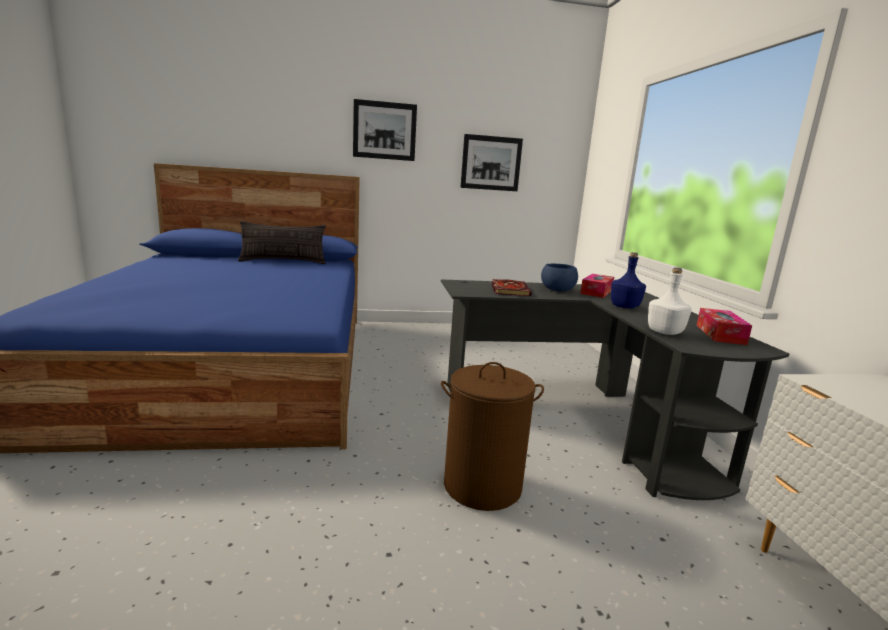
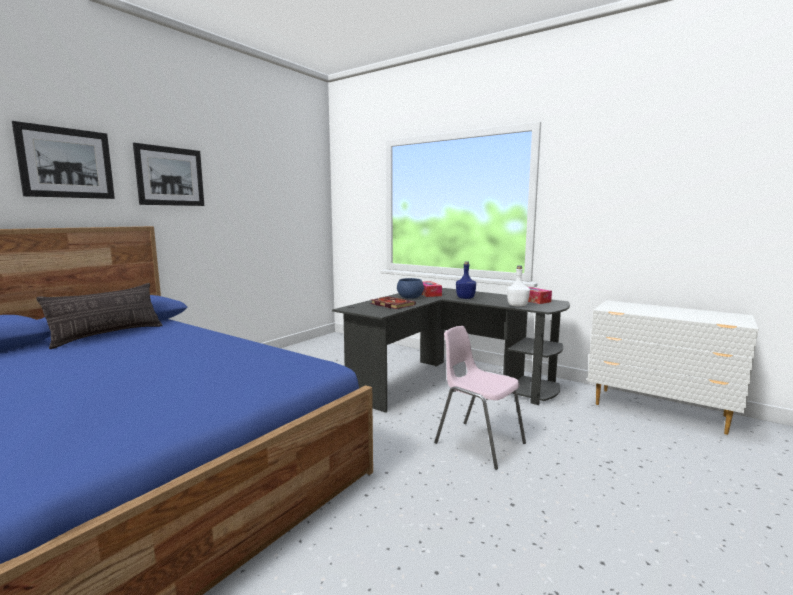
camera: 45 degrees left, 5 degrees down
(483, 486) = (478, 443): brown laundry basket -> pink chair
(491, 163) = (268, 204): picture -> picture (67, 163)

